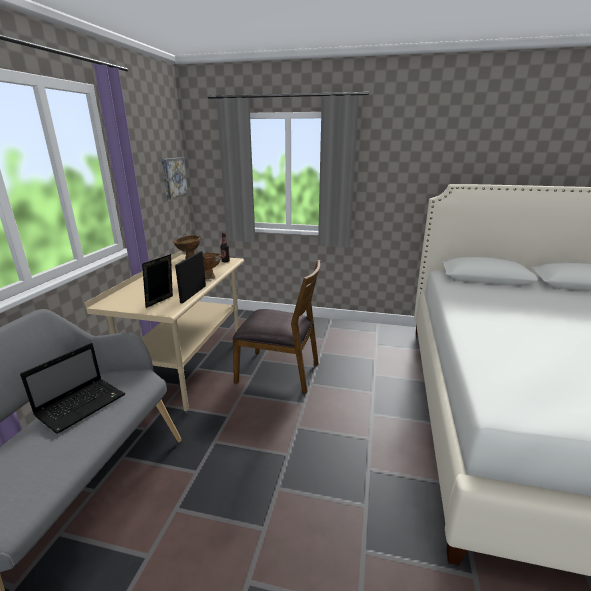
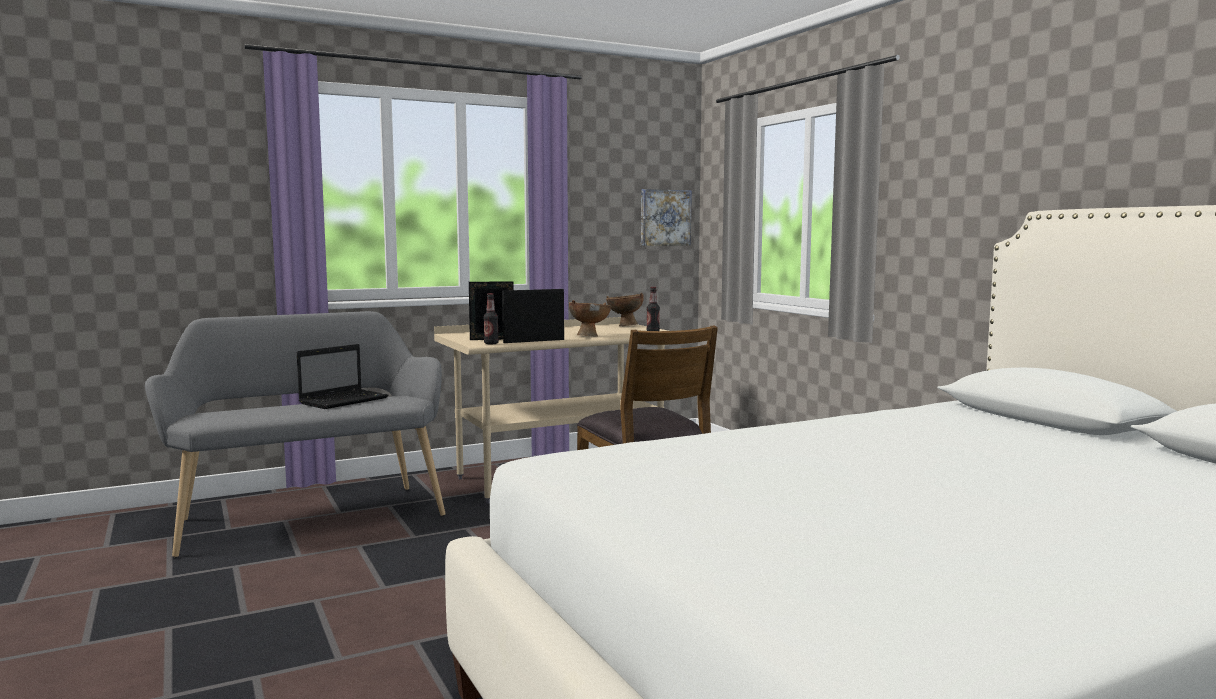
camera: 50 degrees right, 15 degrees down
(82, 404) = (345, 400): laptop -> laptop turned 45 degrees counterclockwise
(176, 307) = (491, 343): none -> bottle

